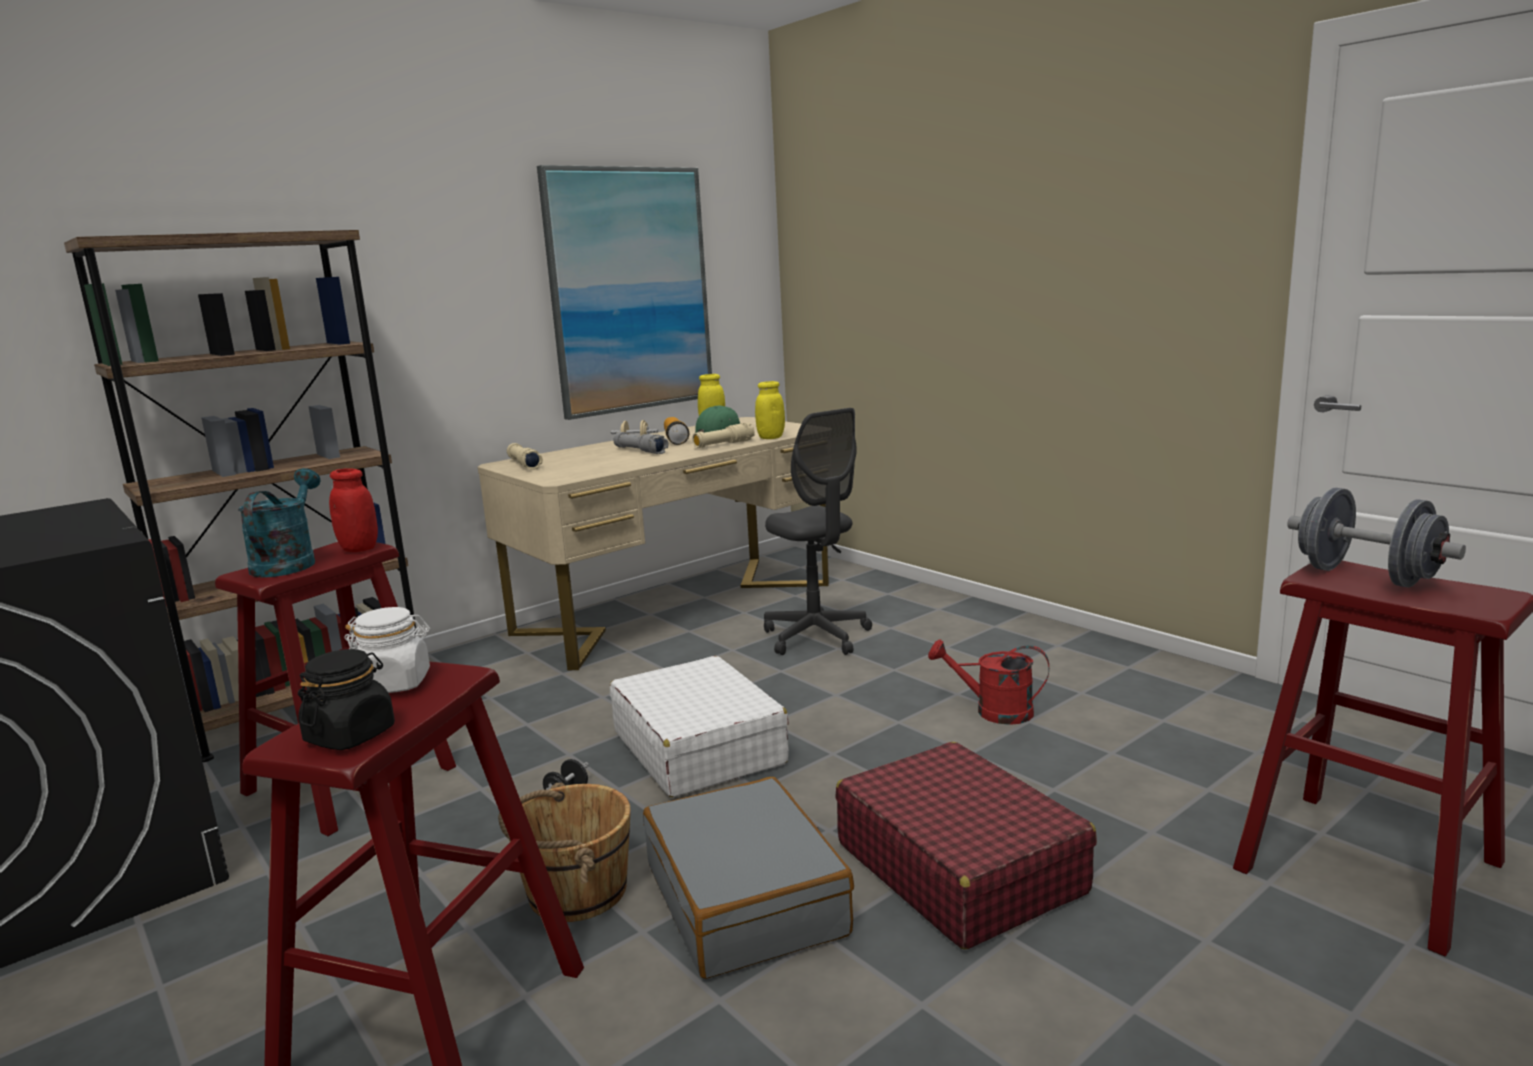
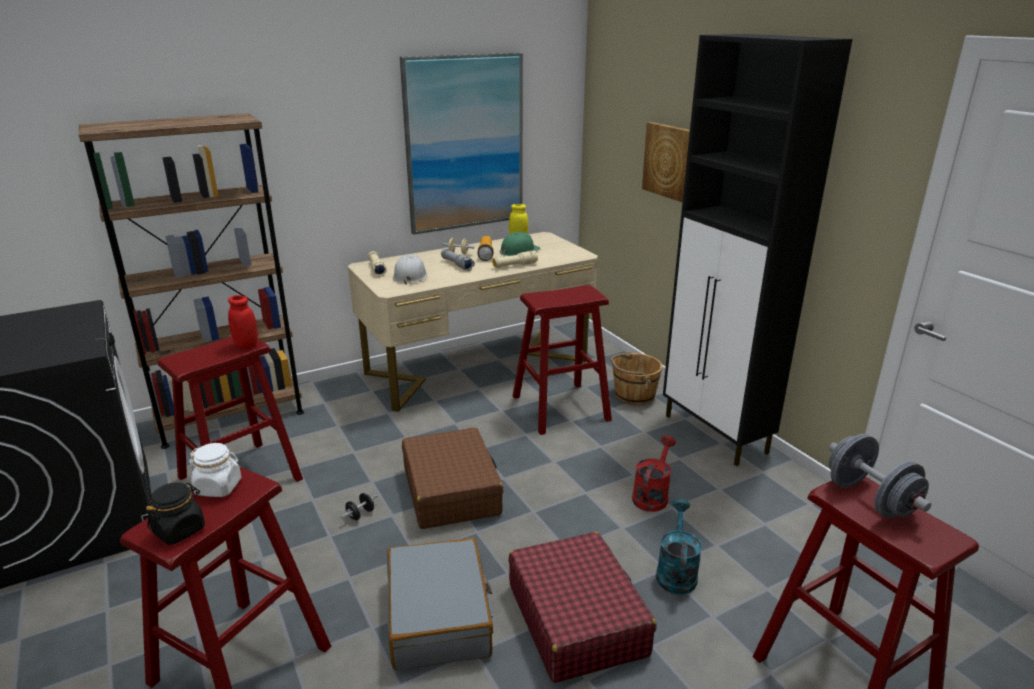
camera: 10 degrees right, 10 degrees up
(288, 563) = (202, 352): turquoise watering can -> turquoise watering can (676, 571)
(575, 891) = (343, 589): brown bucket -> brown bucket (633, 395)
(578, 465) = (410, 276): none -> white hard hat
(698, 747) = (451, 490): white suitcase -> brown suitcase
(771, 437) = (550, 262): yellow jar -> none
(816, 637) = (560, 408): grey office chair -> red stool
(919, 284) = (670, 161): none -> picture
(993, 711) = (652, 495): red watering can -> red watering can turned 90 degrees clockwise
(1045, 637) = (716, 435): none -> black cabinet

